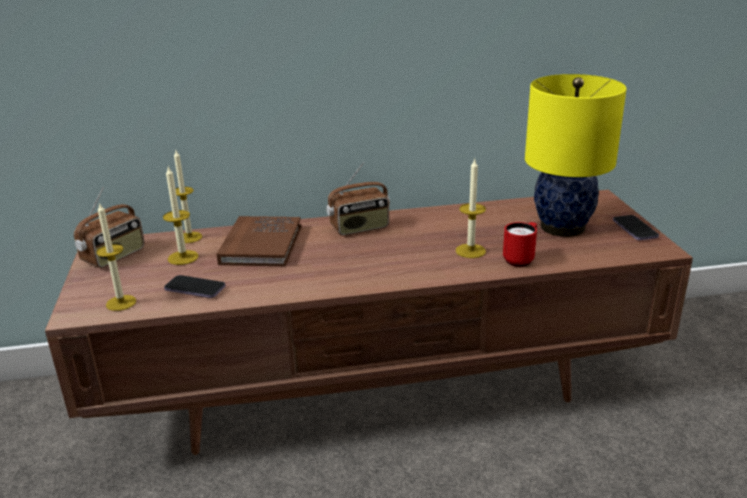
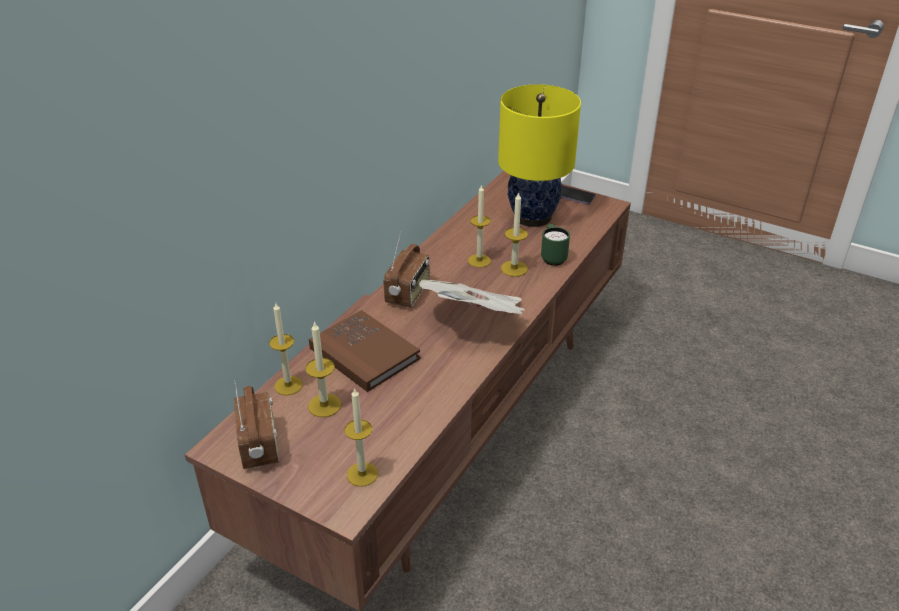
camera: 50 degrees left, 10 degrees up
(195, 289) = (393, 422): phone -> none
(372, 265) = (477, 319): none -> newspaper
(453, 234) = (479, 261): none -> candle
(521, 259) = (552, 257): red mug -> green mug

